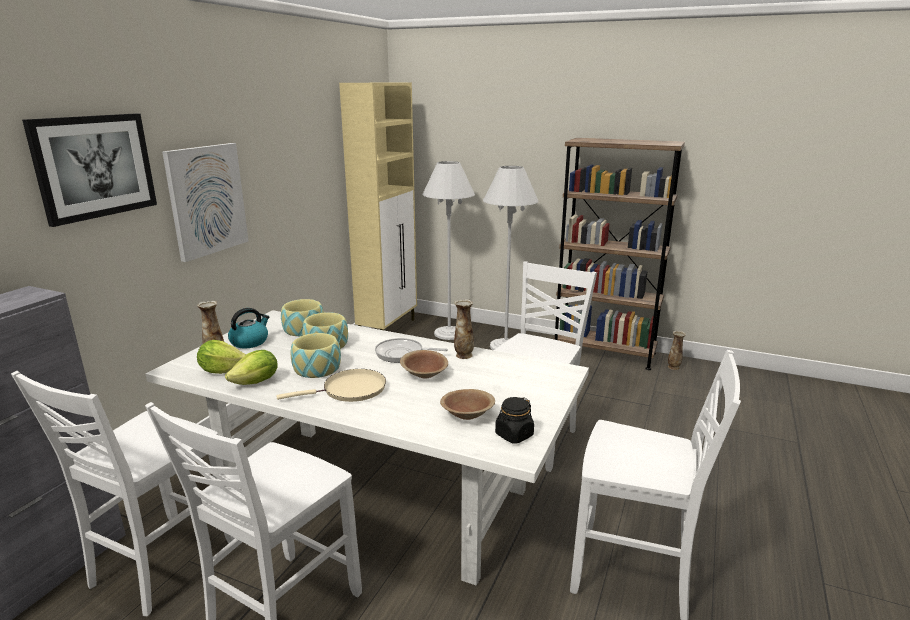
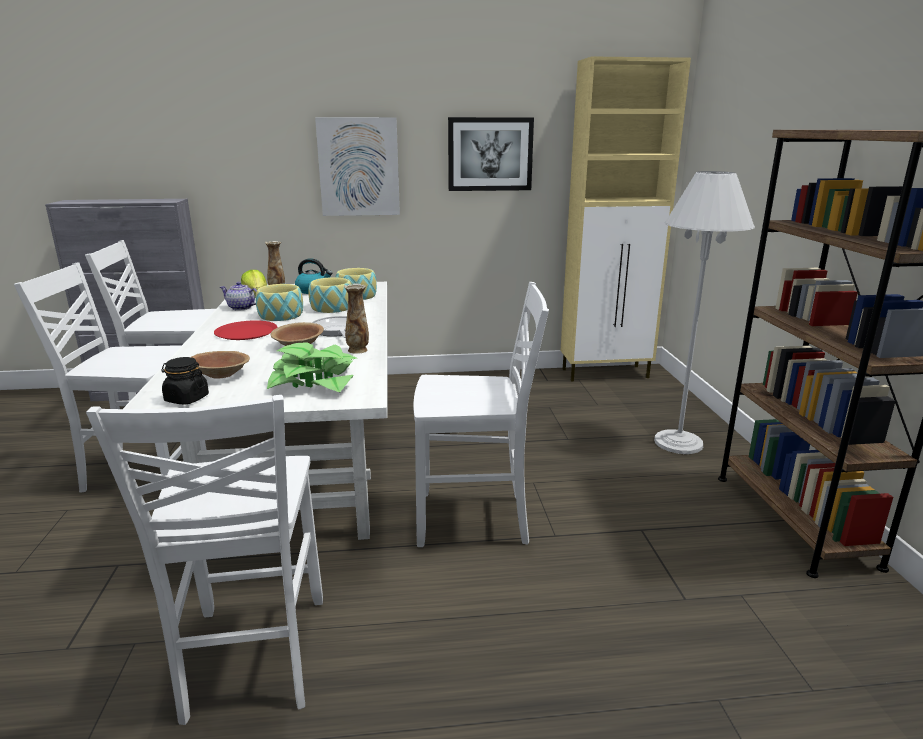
camera: 60 degrees right, 0 degrees up
(94, 166) = (252, 122): picture -> picture (490, 154)
(256, 382) = (241, 308): lettuce -> teapot
(350, 390) = (246, 332): beige frying pan -> red plate
(449, 333) = (651, 403): white floor lamp -> none
(520, 381) = (314, 381): none -> potted plant
(673, 367) = (867, 603): vase -> none

